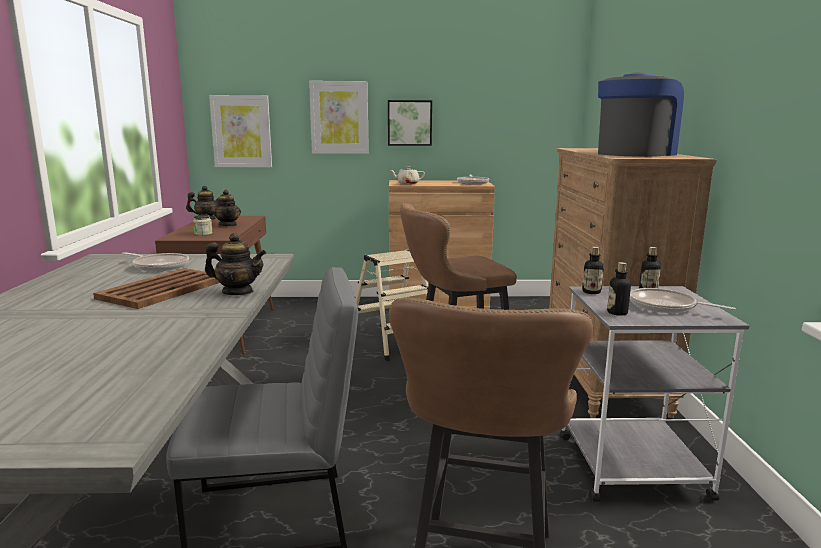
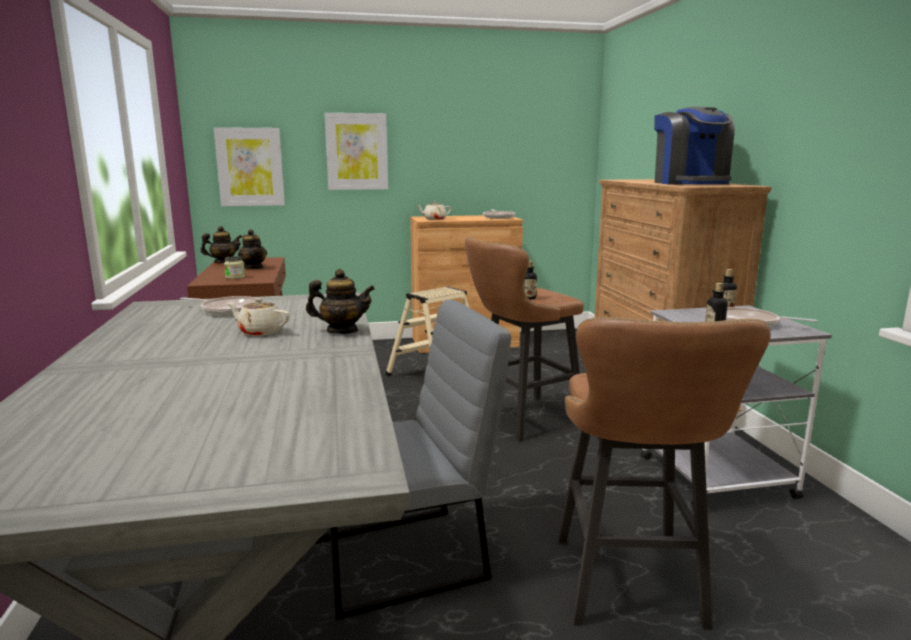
camera: 10 degrees left, 0 degrees up
(165, 289) = (260, 332): brown tray -> beige teapot
(409, 123) = (430, 157): picture -> none
(591, 292) = (675, 314): bottle -> bottle (528, 298)
(636, 154) = (690, 183): coffee machine -> coffee machine turned 135 degrees clockwise

